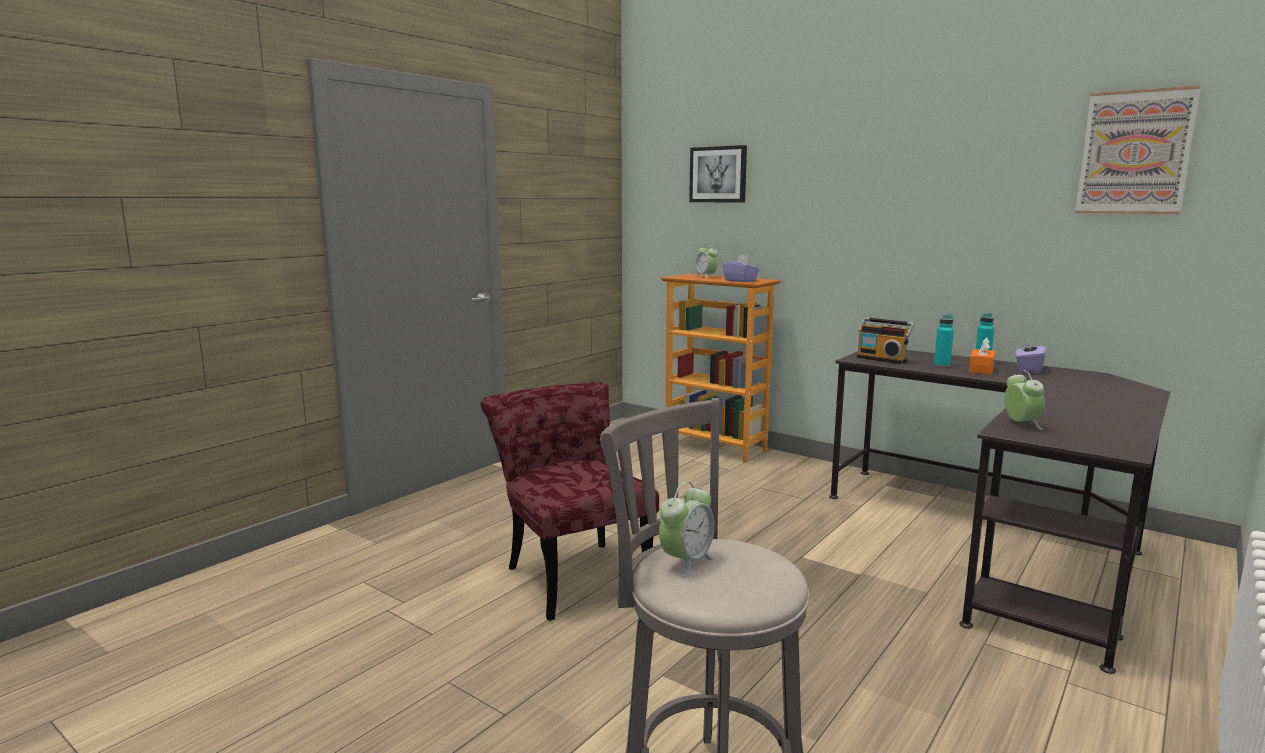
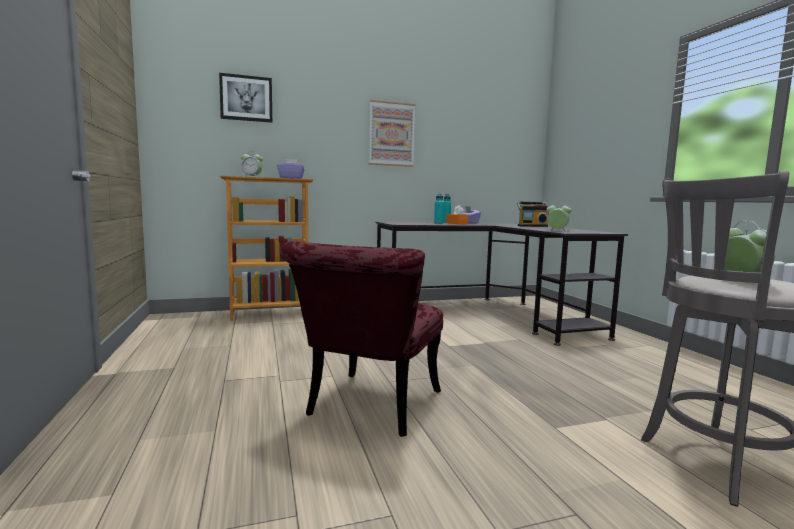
camera: 55 degrees left, 5 degrees down
(572, 572) = (369, 409): red chair -> red chair turned 75 degrees counterclockwise
(882, 359) = (408, 223): radio -> radio (532, 226)
(1134, 152) = (491, 114): picture -> picture (391, 134)

